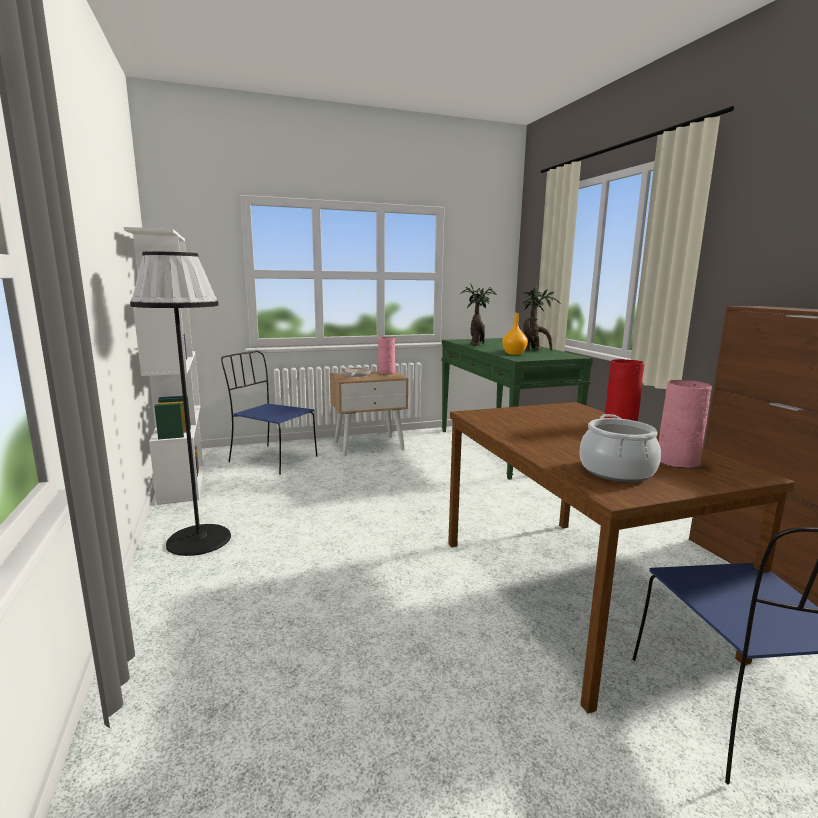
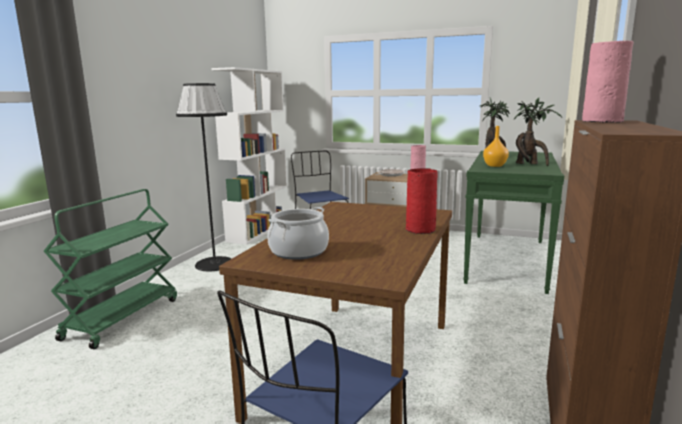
camera: 40 degrees right, 0 degrees up
(190, 674) = (122, 318): none -> green cart
(676, 461) = (362, 257): pink vase -> pink vase (602, 121)

